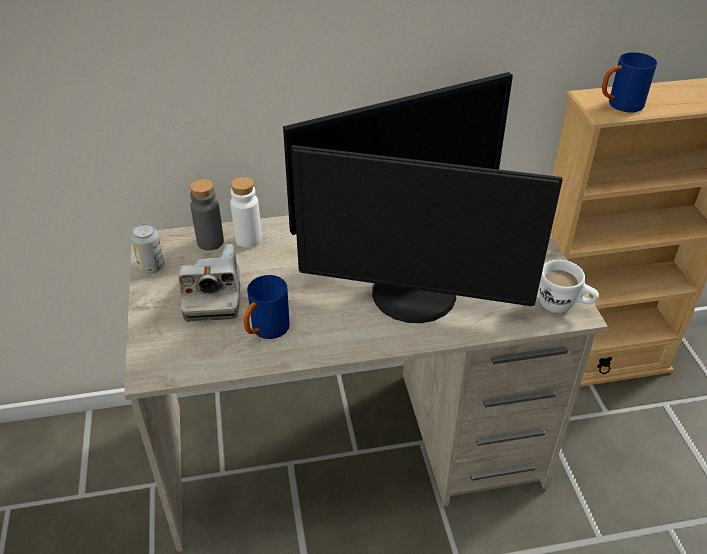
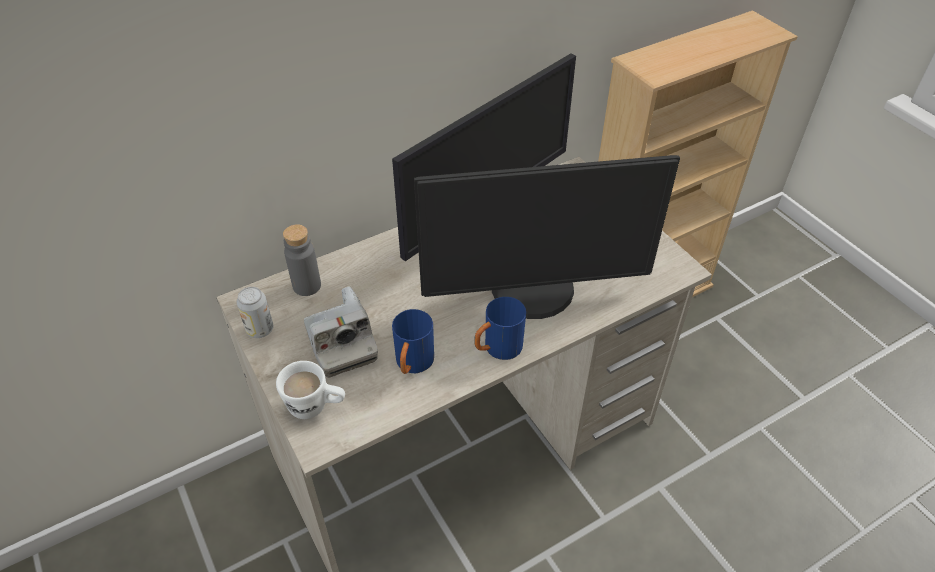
camera: 20 degrees left, 5 degrees up
(248, 239) = (344, 273): white bottle -> none
(563, 306) = (667, 265): white mug -> white mug (316, 407)
(619, 105) = (666, 64): blue mug -> blue mug (497, 349)

